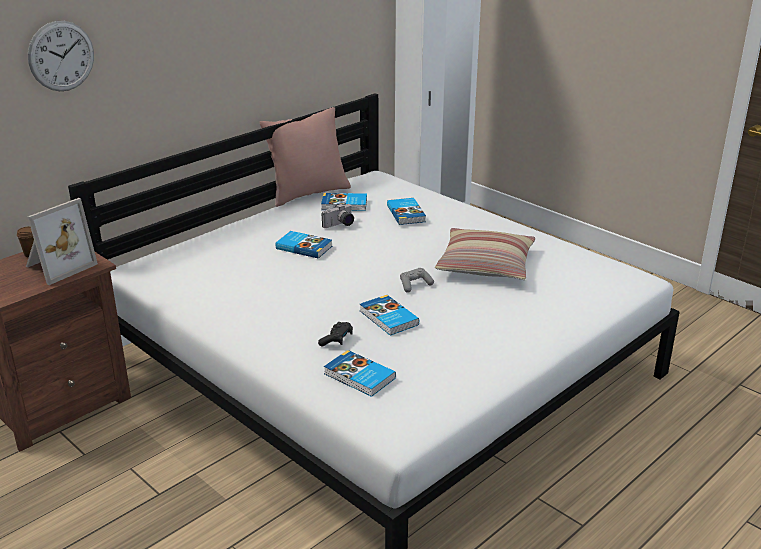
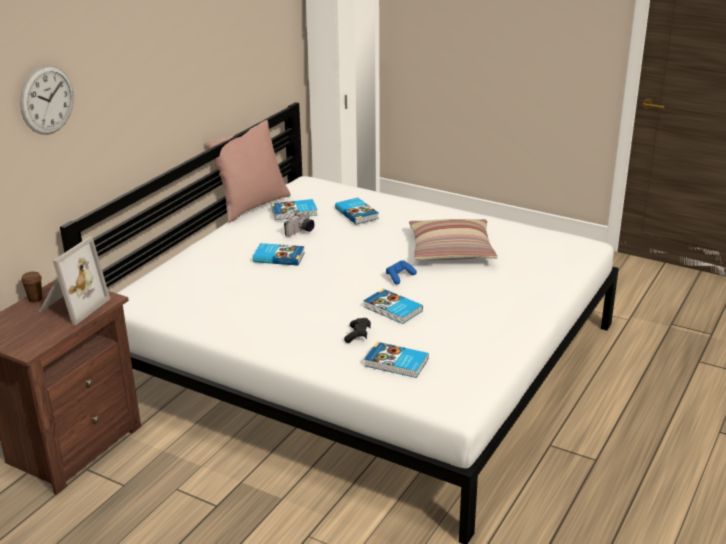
camera: 15 degrees left, 0 degrees up
(415, 285) = (399, 277): grey game controller -> blue game controller

